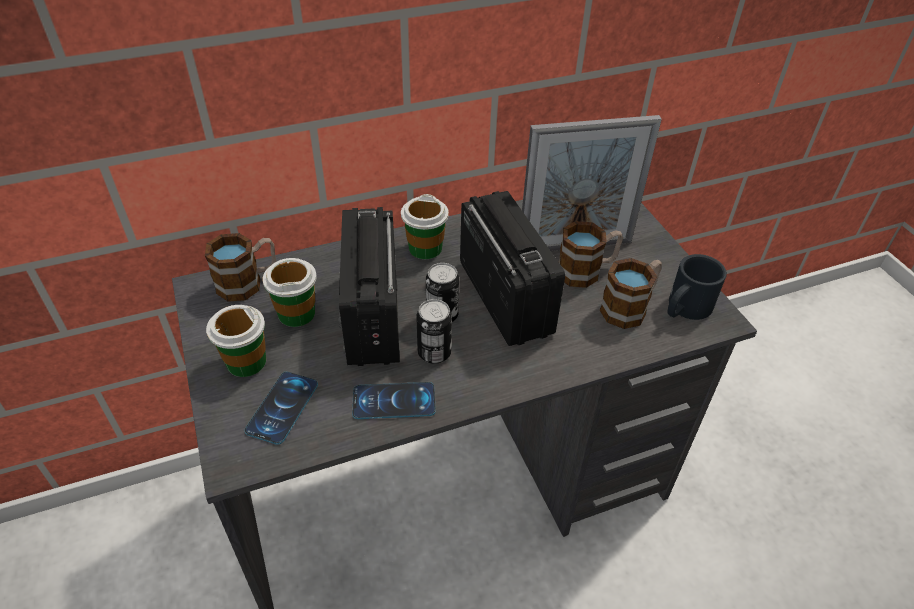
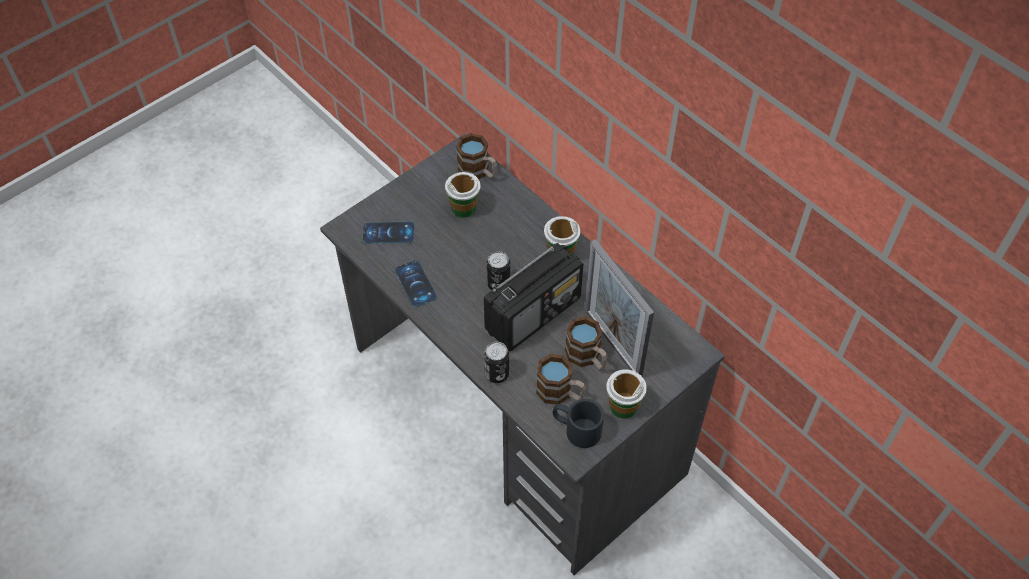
camera: 70 degrees right, 10 degrees up
(246, 362) = (414, 201): cup -> cup (623, 406)
(373, 317) = (479, 248): radio -> none
(434, 353) = (463, 291): can -> can (497, 374)

